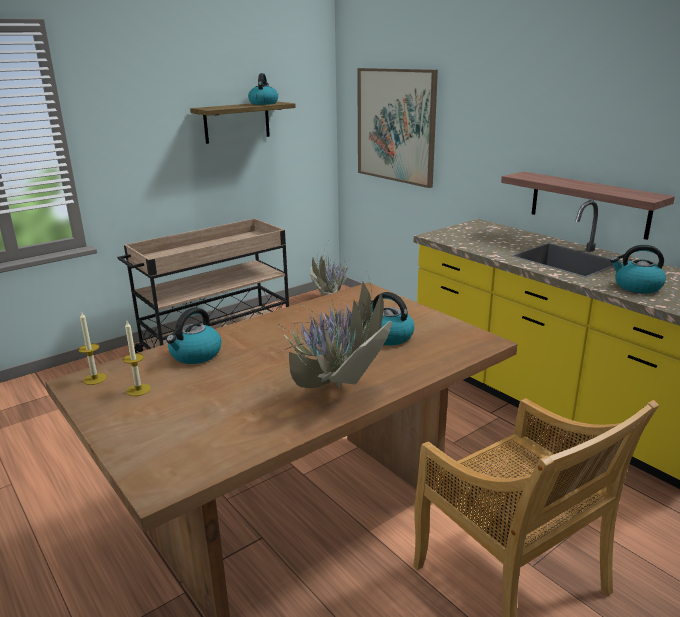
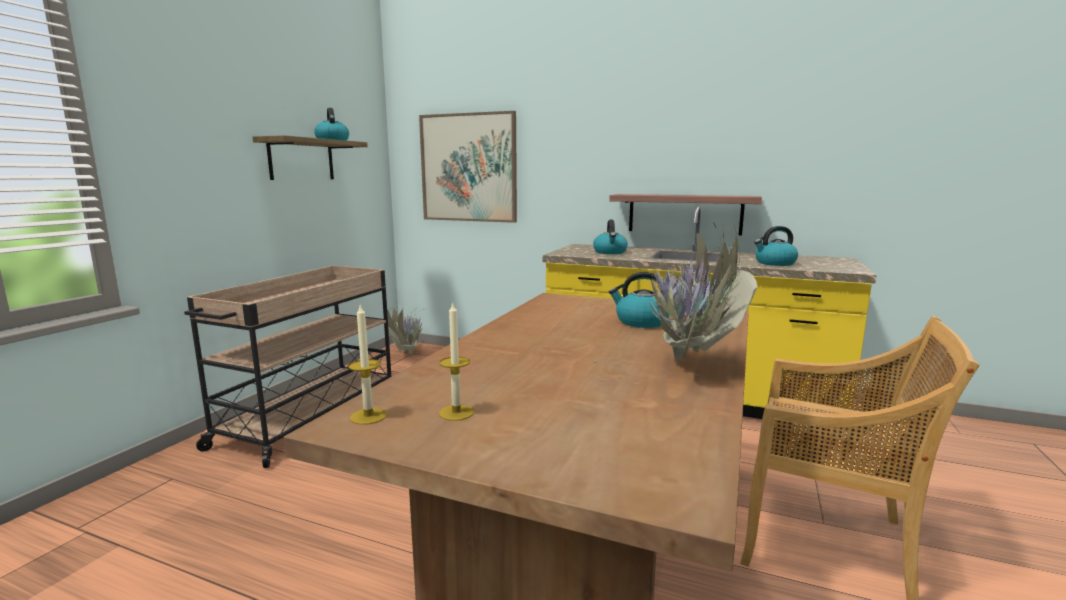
camera: 30 degrees left, 10 degrees down
(195, 355) = (470, 368): kettle -> kettle (610, 252)

